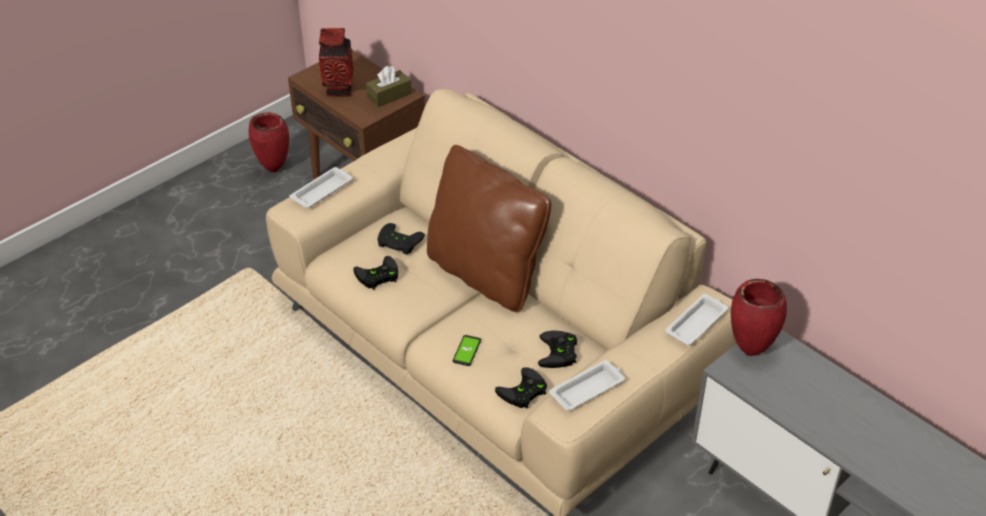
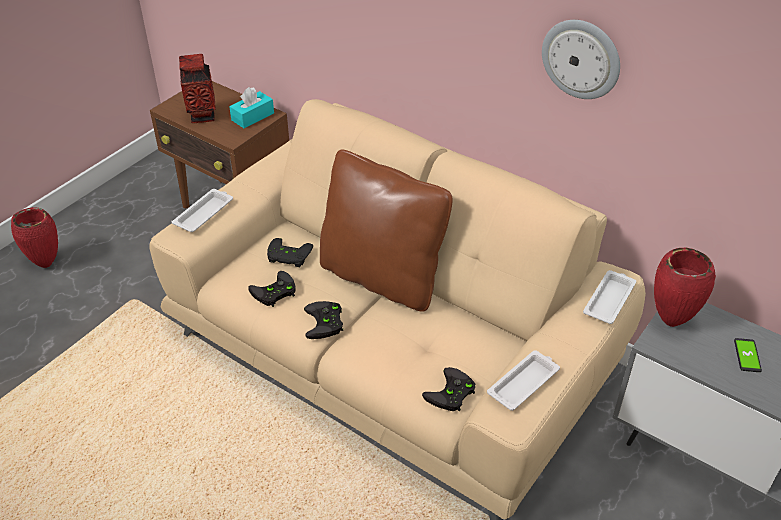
camera: 10 degrees left, 0 degrees up
(274, 169) = (144, 202): red vase -> red vase (47, 263)
(389, 95) = (252, 116): brown tissue box -> turquoise tissue box
(467, 351) = (382, 358): phone -> phone (747, 355)
(559, 353) = (476, 348): black game controller -> black game controller (325, 323)
(684, 85) = (581, 58): none -> wall clock

